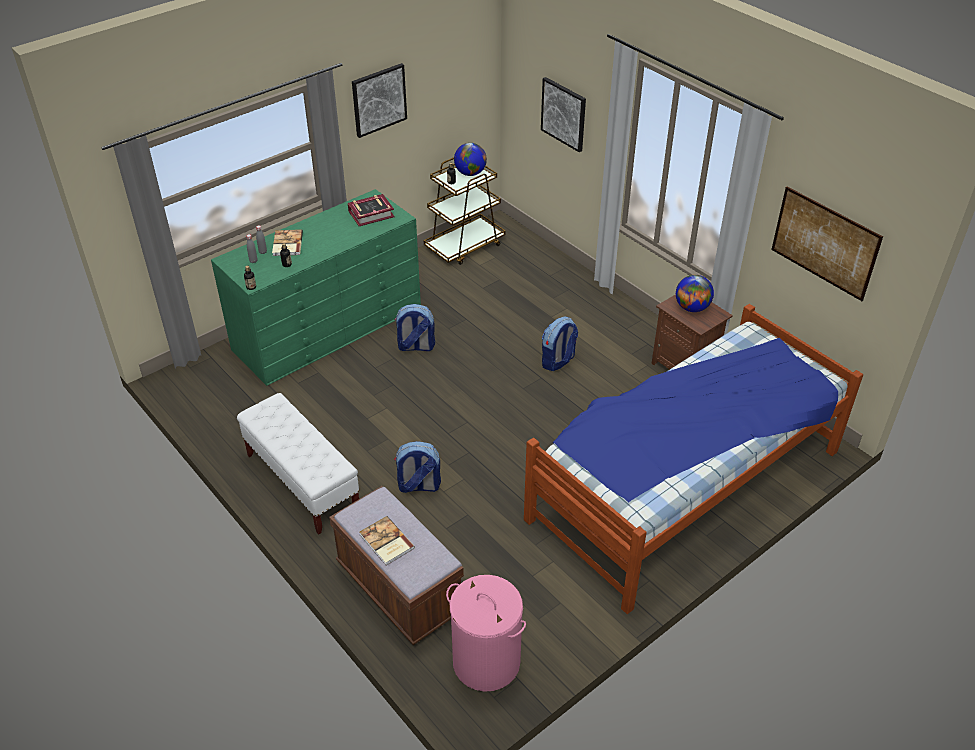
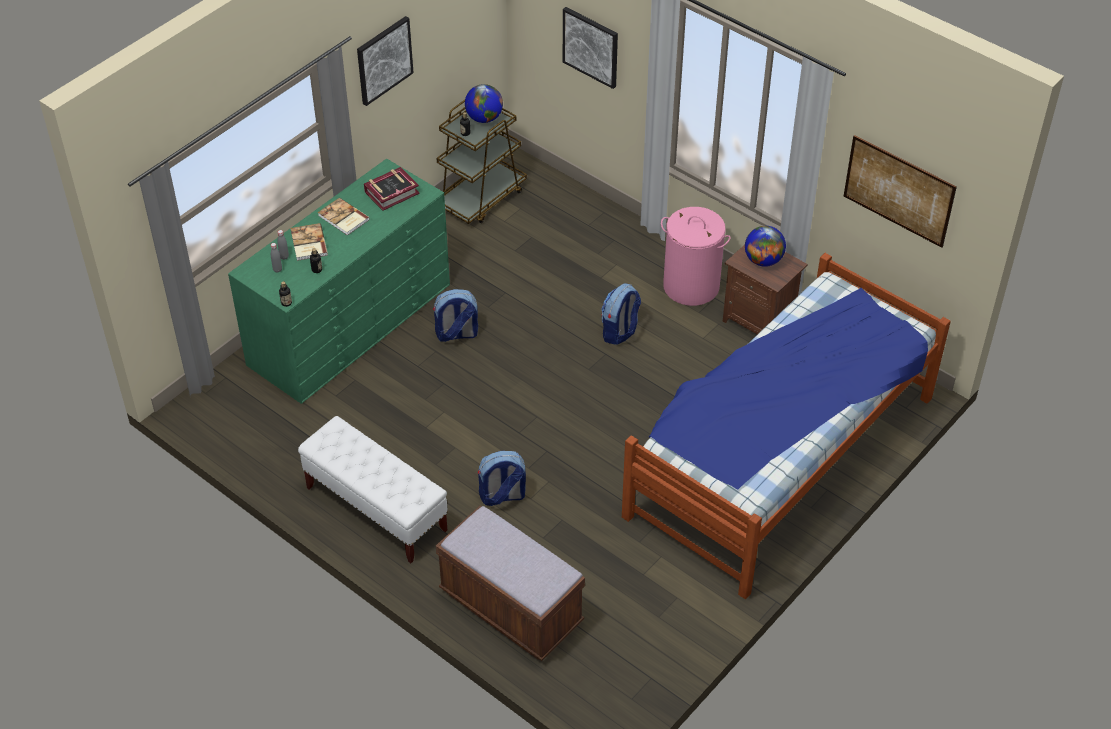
camera: 10 degrees left, 5 degrees up
(386, 542) = (502, 563): book -> book (343, 218)
(486, 662) = (616, 666): pink laundry basket -> pink laundry basket (690, 286)

